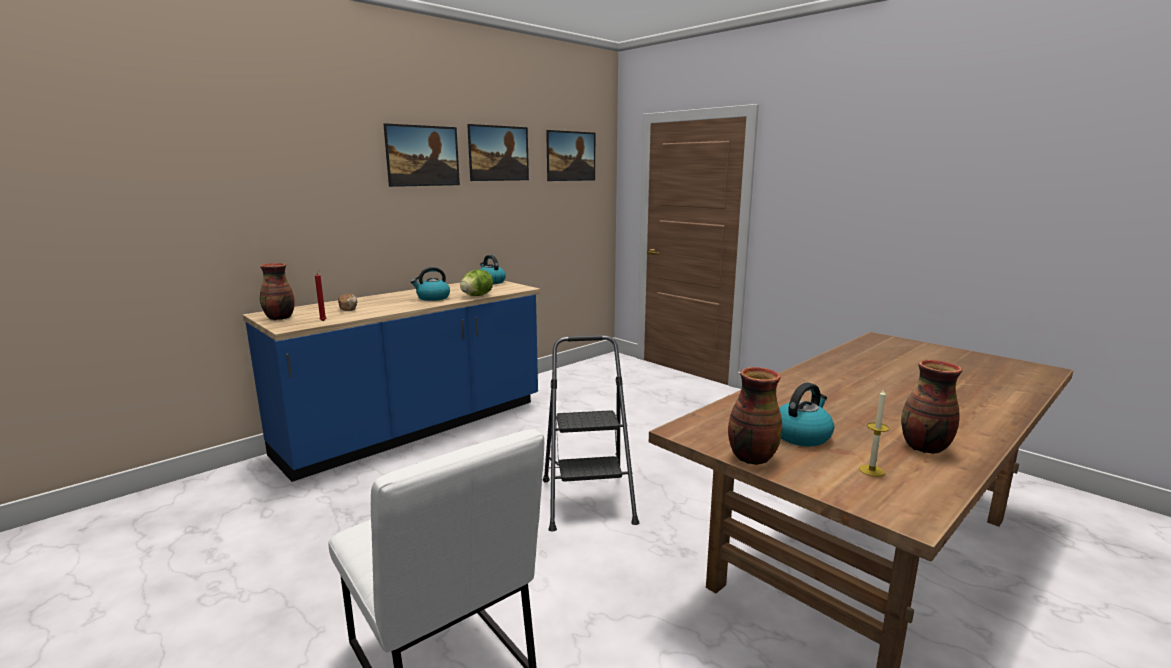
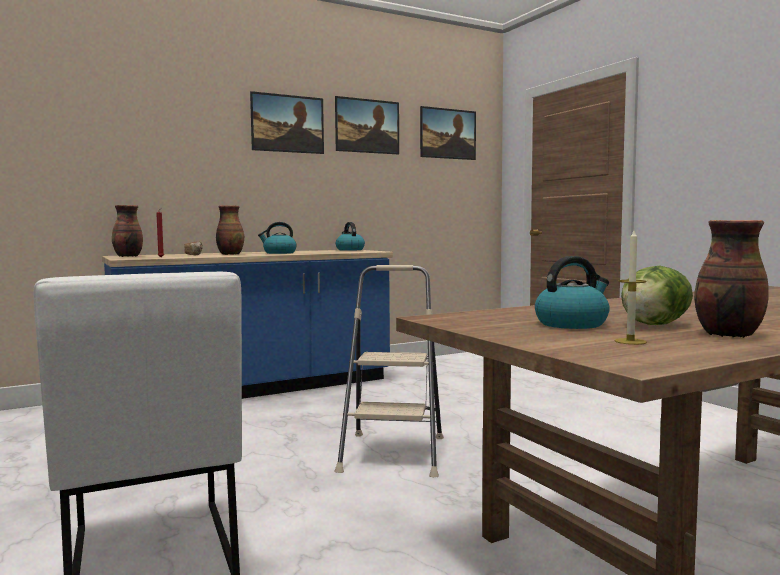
camera: 15 degrees right, 10 degrees down
(476, 296) = (322, 253): lettuce -> lettuce (653, 325)
(587, 498) = (394, 451): black step ladder -> beige step ladder
(751, 457) = (488, 330): vase -> vase (230, 254)

